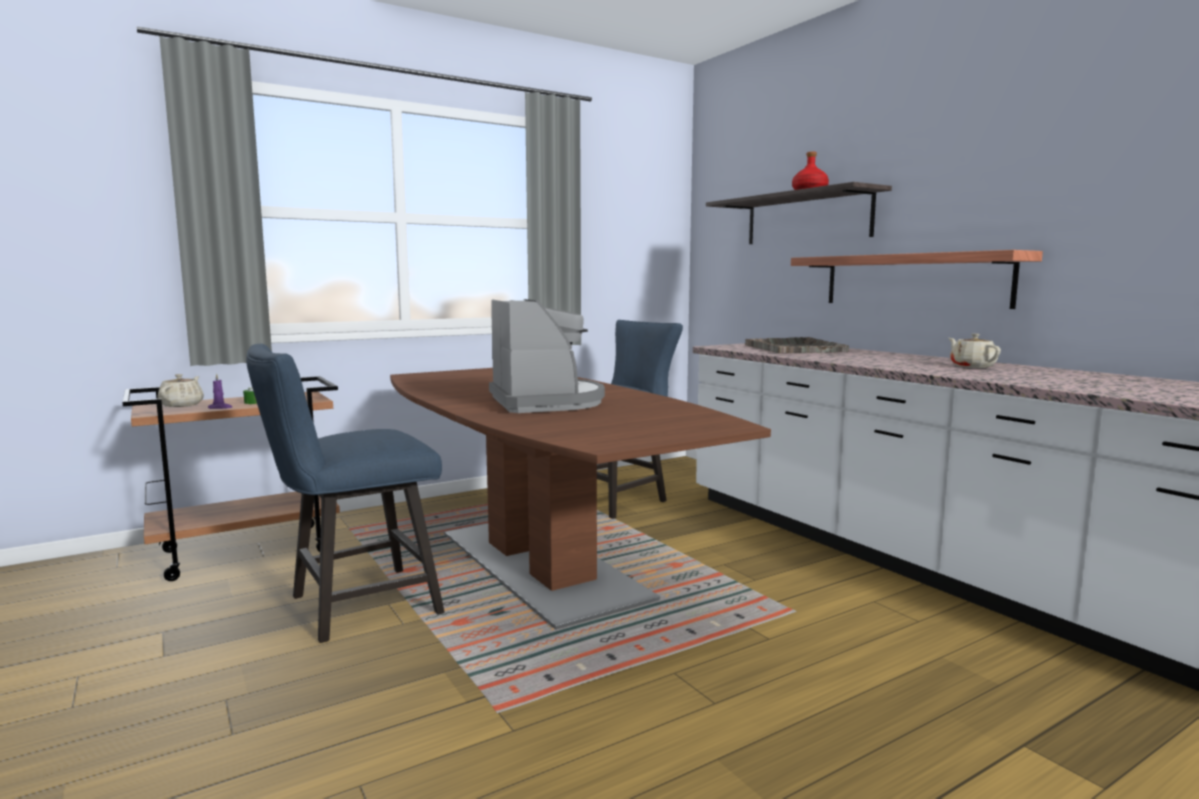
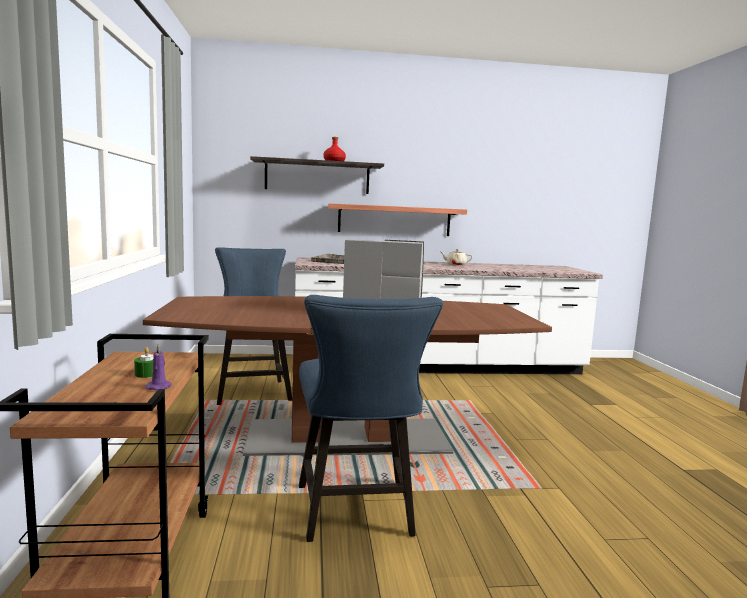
camera: 65 degrees left, 0 degrees up
(182, 405) = (88, 401): beige teapot -> none

